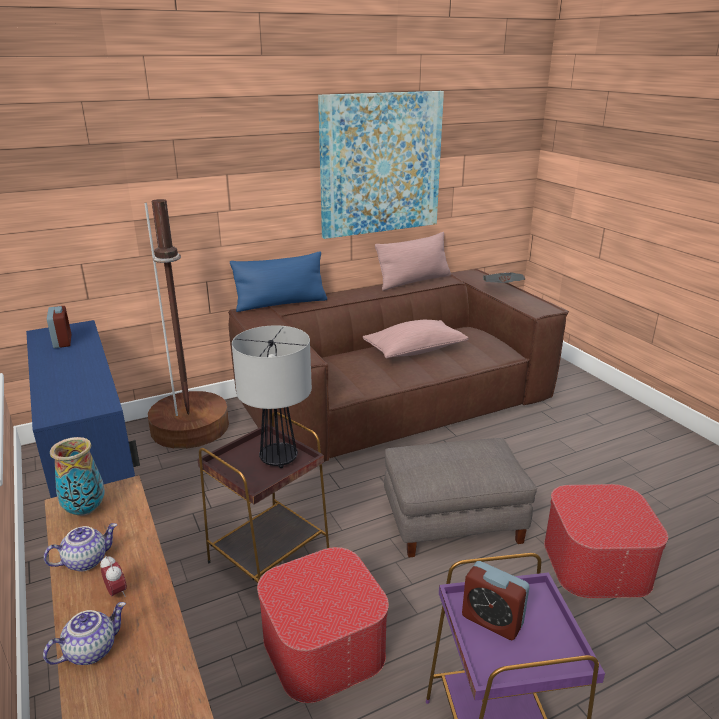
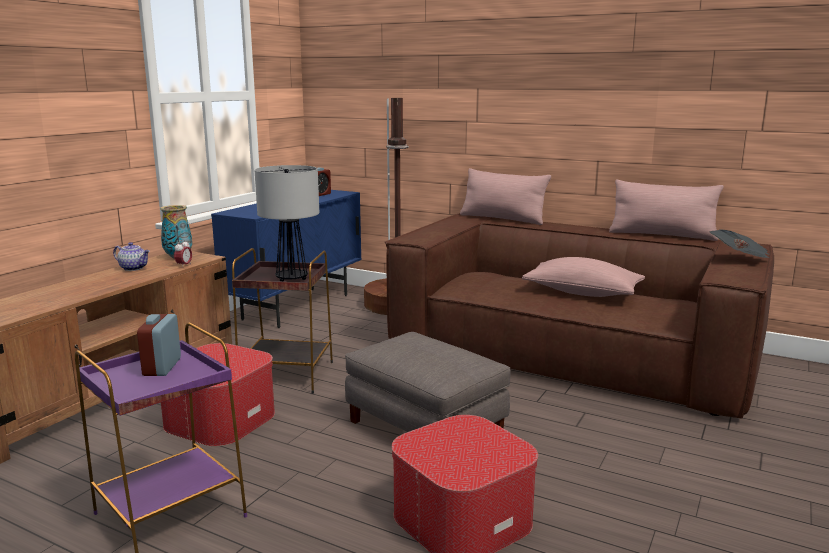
camera: 55 degrees right, 10 degrees down
(91, 650) = (64, 286): teapot -> none
(116, 592) = (112, 279): alarm clock -> alarm clock (184, 265)
(281, 304) = (502, 219): blue pillow -> pink pillow
(381, 164) = (638, 92): picture -> none

